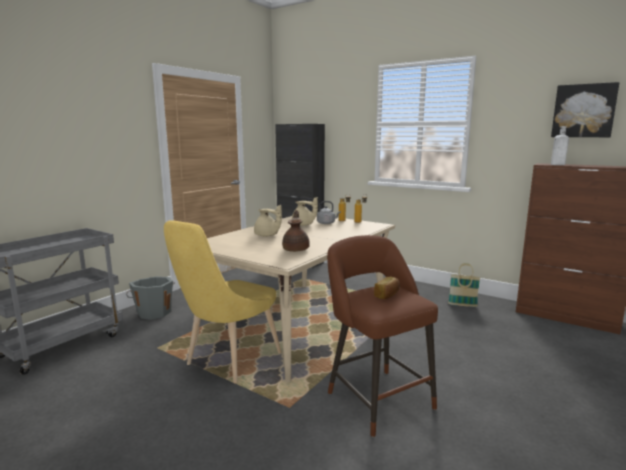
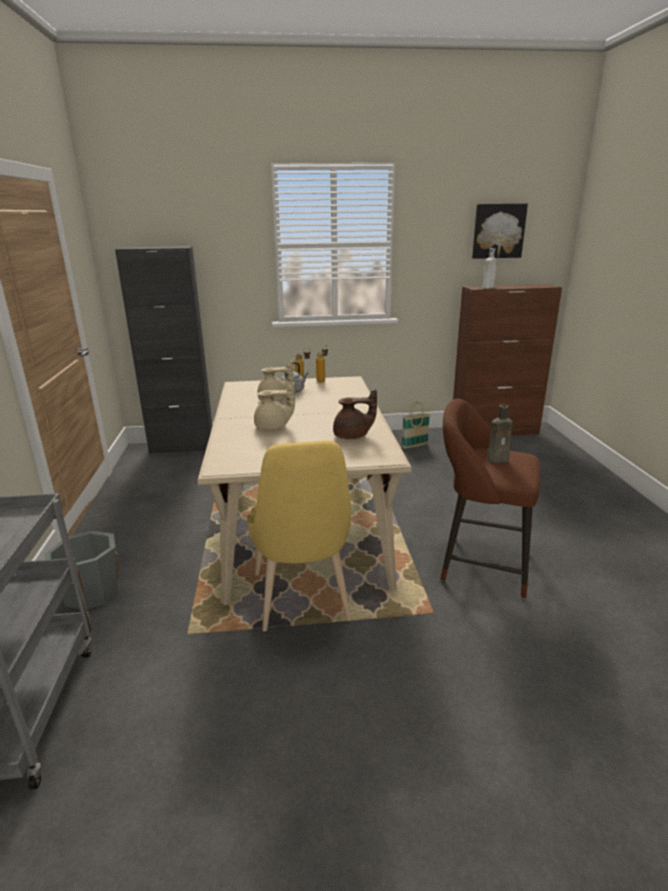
camera: 40 degrees left, 10 degrees up
(296, 249) = (353, 436): brown teapot -> brown teapot turned 120 degrees clockwise
(387, 295) = (499, 459): bread -> brown bottle

